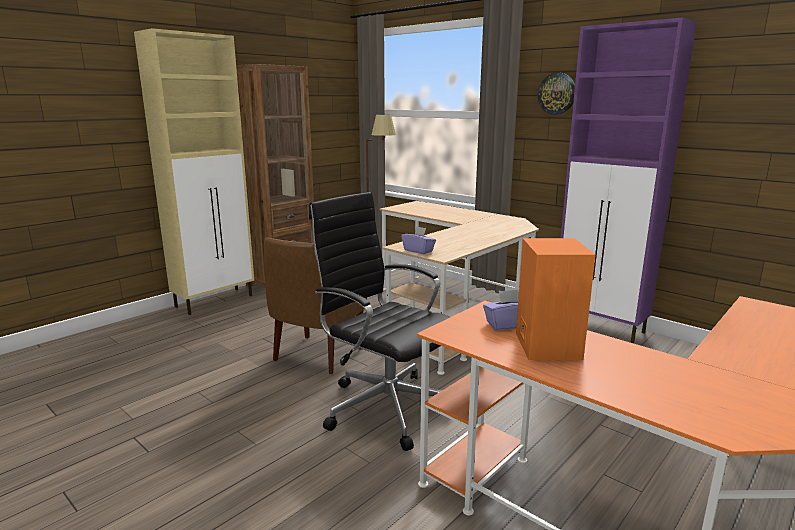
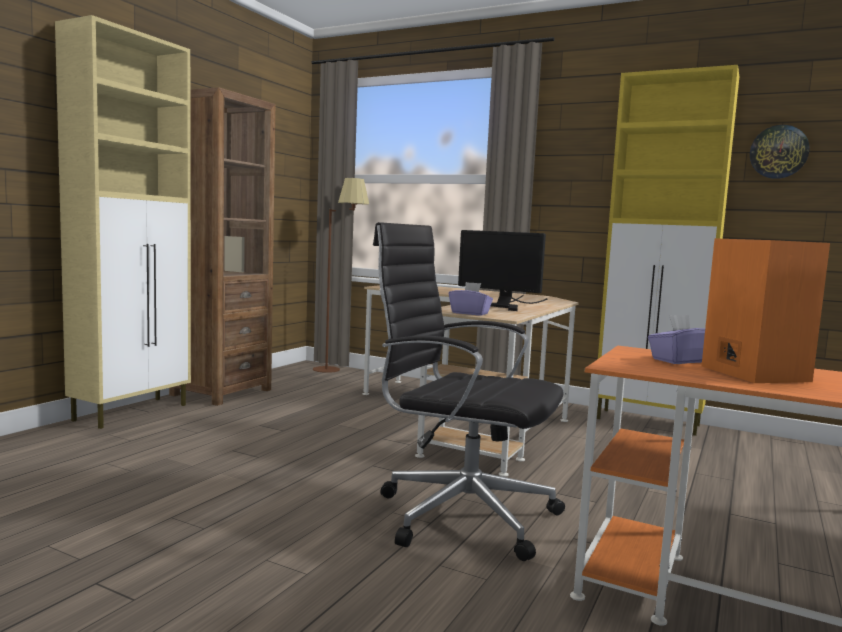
camera: 15 degrees left, 10 degrees down
(316, 356) = (324, 466): brown chair -> none
(463, 238) = (506, 306): none -> monitor
(557, 93) = (581, 153): wall clock -> wall clock (778, 152)
(600, 327) = (649, 422): purple cabinet -> yellow cabinet

